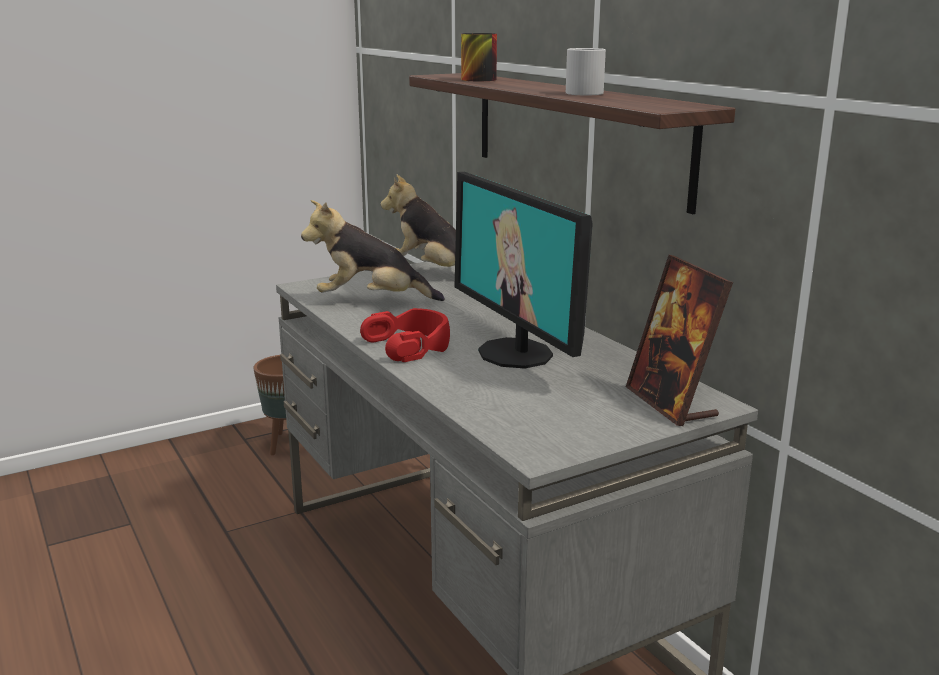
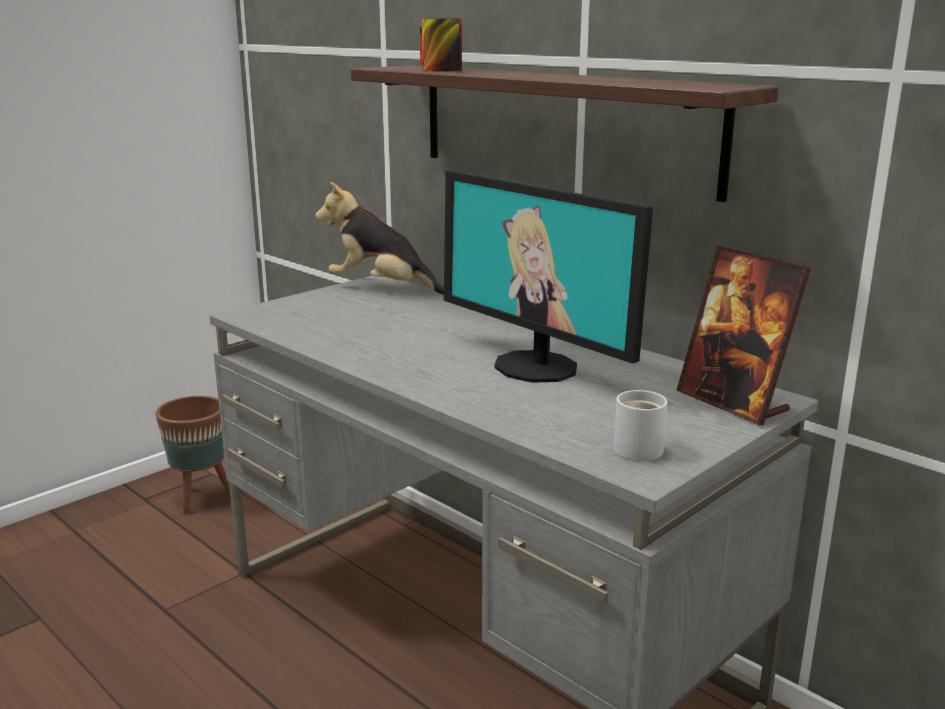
camera: 15 degrees left, 0 degrees up
(371, 301) = (336, 324): plush toy -> none
(410, 345) = (416, 369): red headphones -> none
(587, 93) = (595, 78): white mug -> white mug (641, 448)

